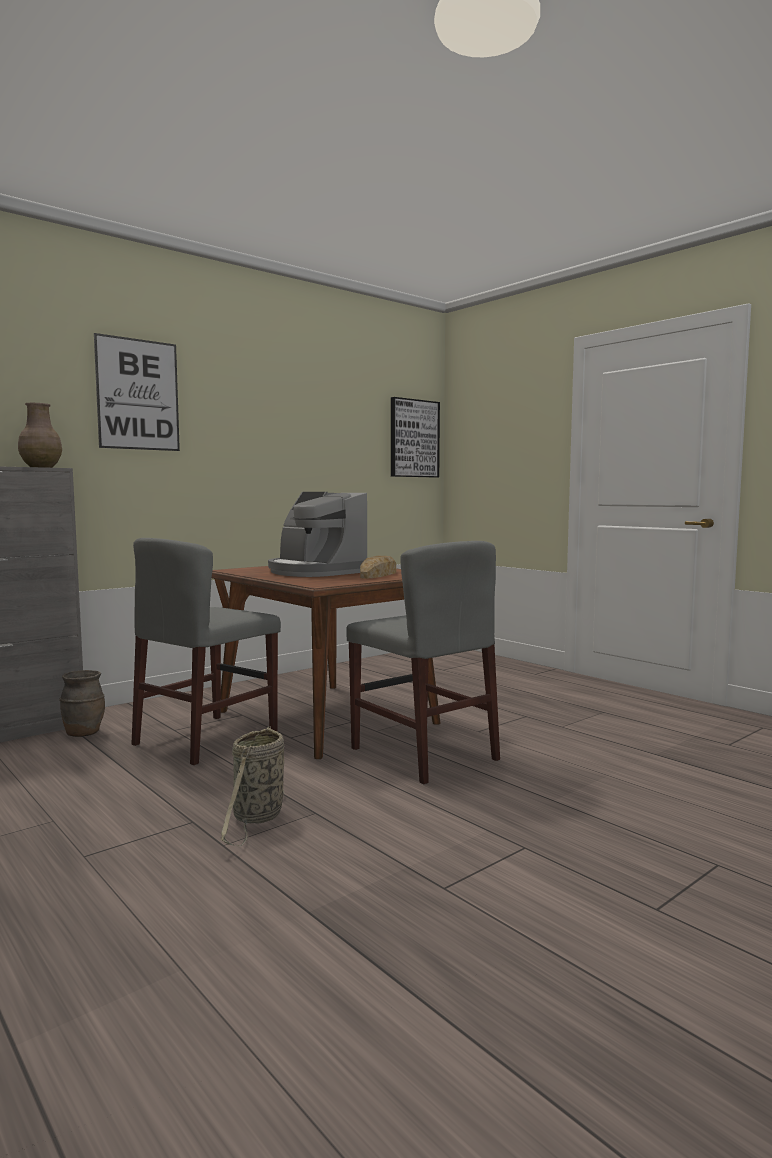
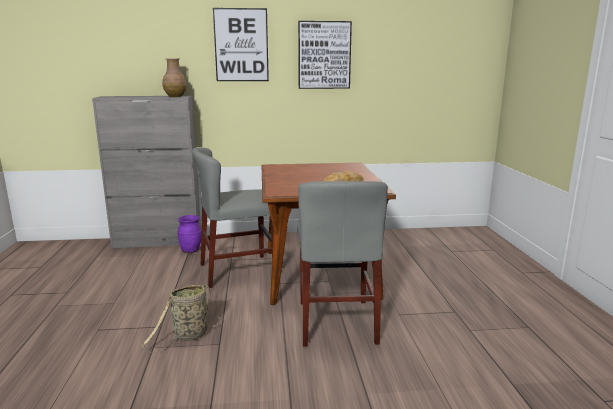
camera: 35 degrees right, 10 degrees up
(84, 733) = (190, 250): brown vase -> purple vase
(315, 572) = (313, 176): coffee machine -> none
(414, 438) = (472, 62): picture -> picture (324, 55)

